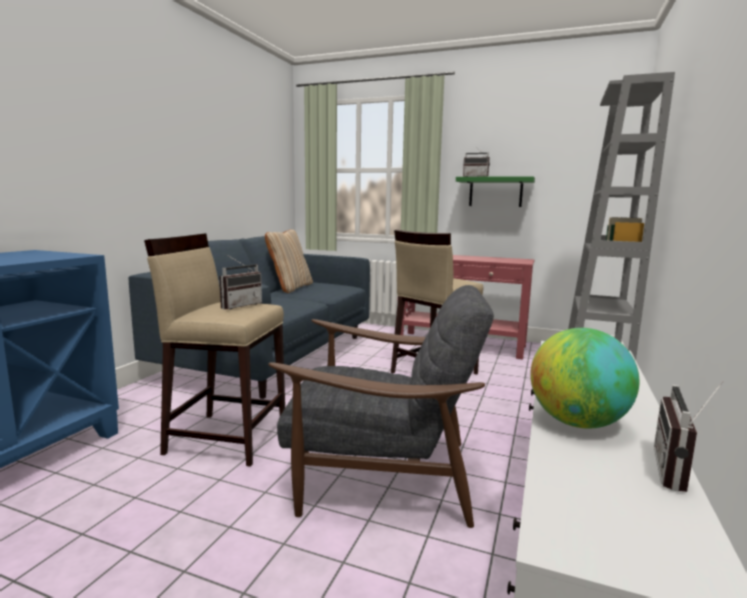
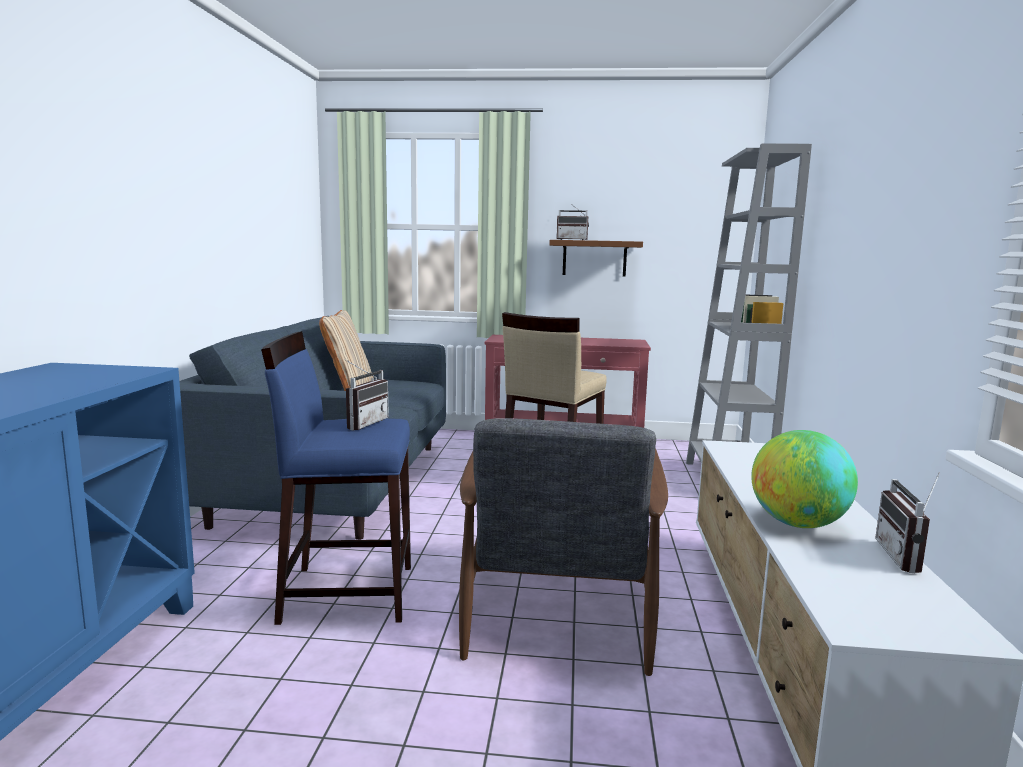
camera: 15 degrees left, 0 degrees up
(226, 437) = (347, 592): beige stool -> blue stool
(381, 473) = (558, 608): grey armchair -> grey armchair turned 105 degrees clockwise
(495, 192) = (594, 258): green shelf -> brown shelf

